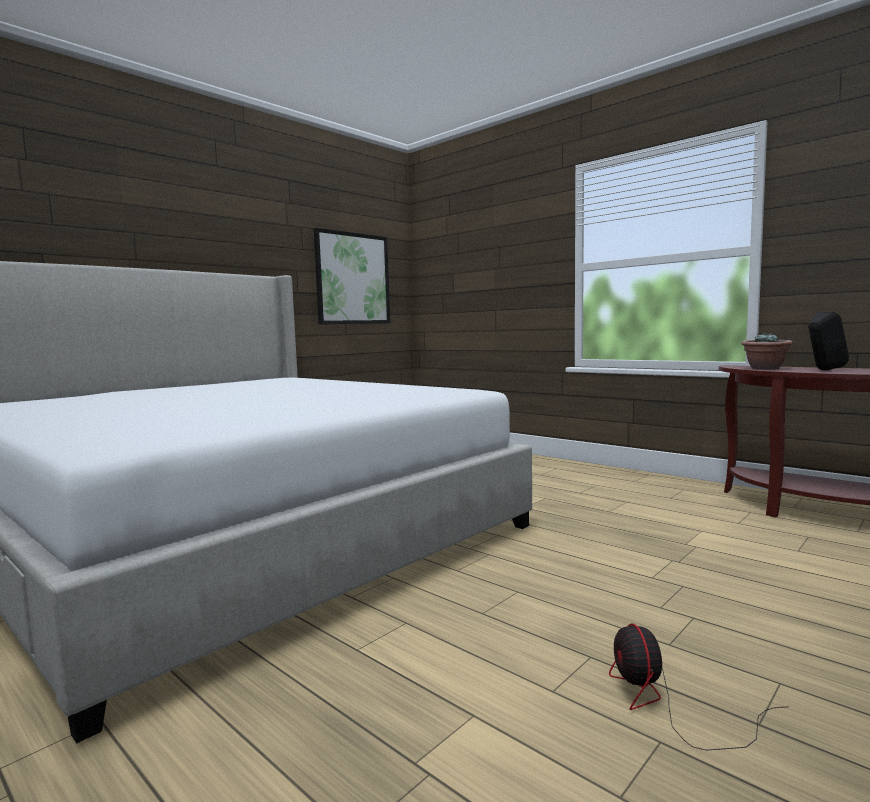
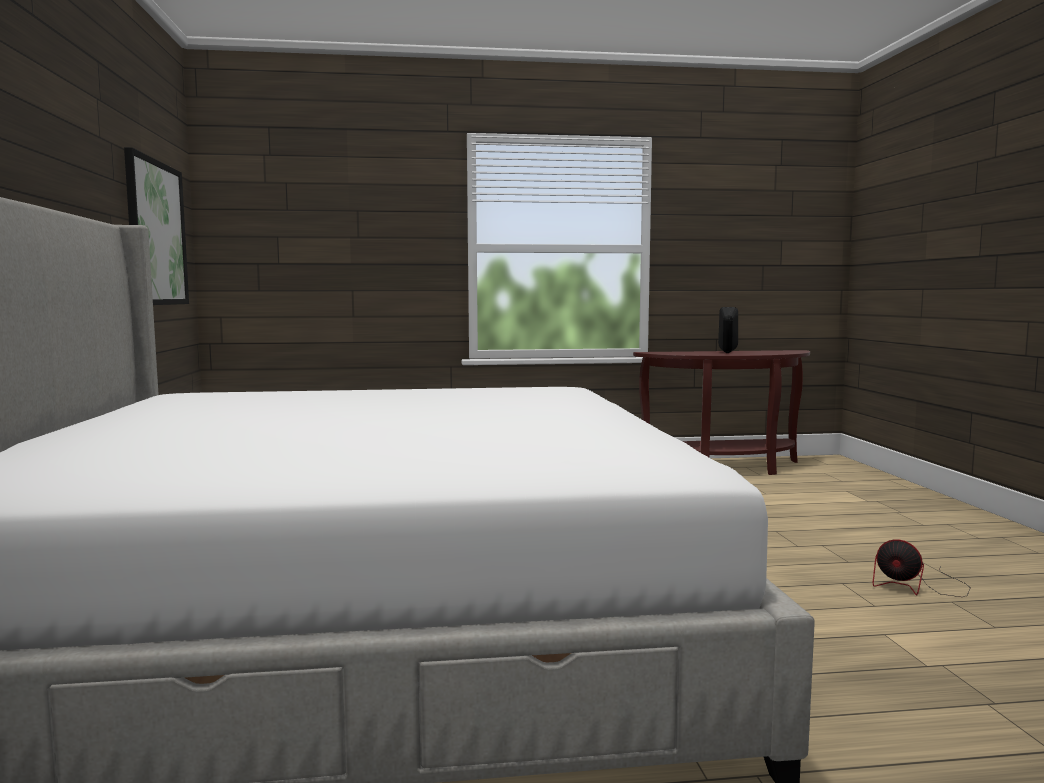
camera: 50 degrees left, 0 degrees up
(765, 368) = (687, 353): potted plant -> none

